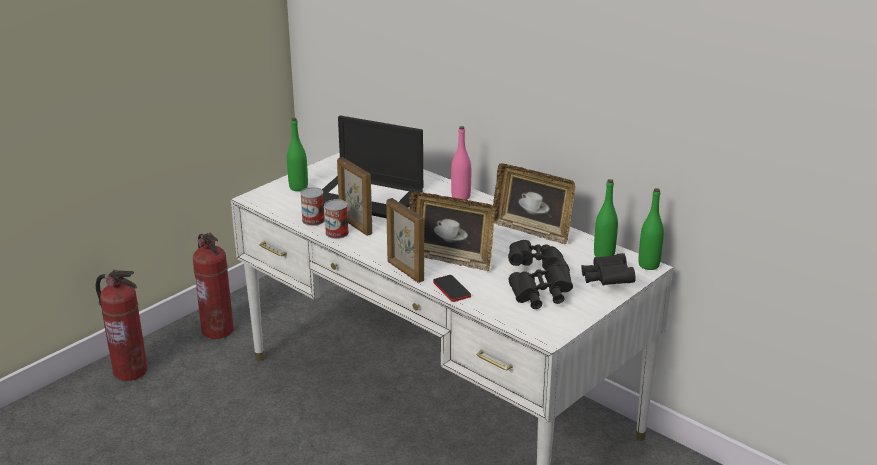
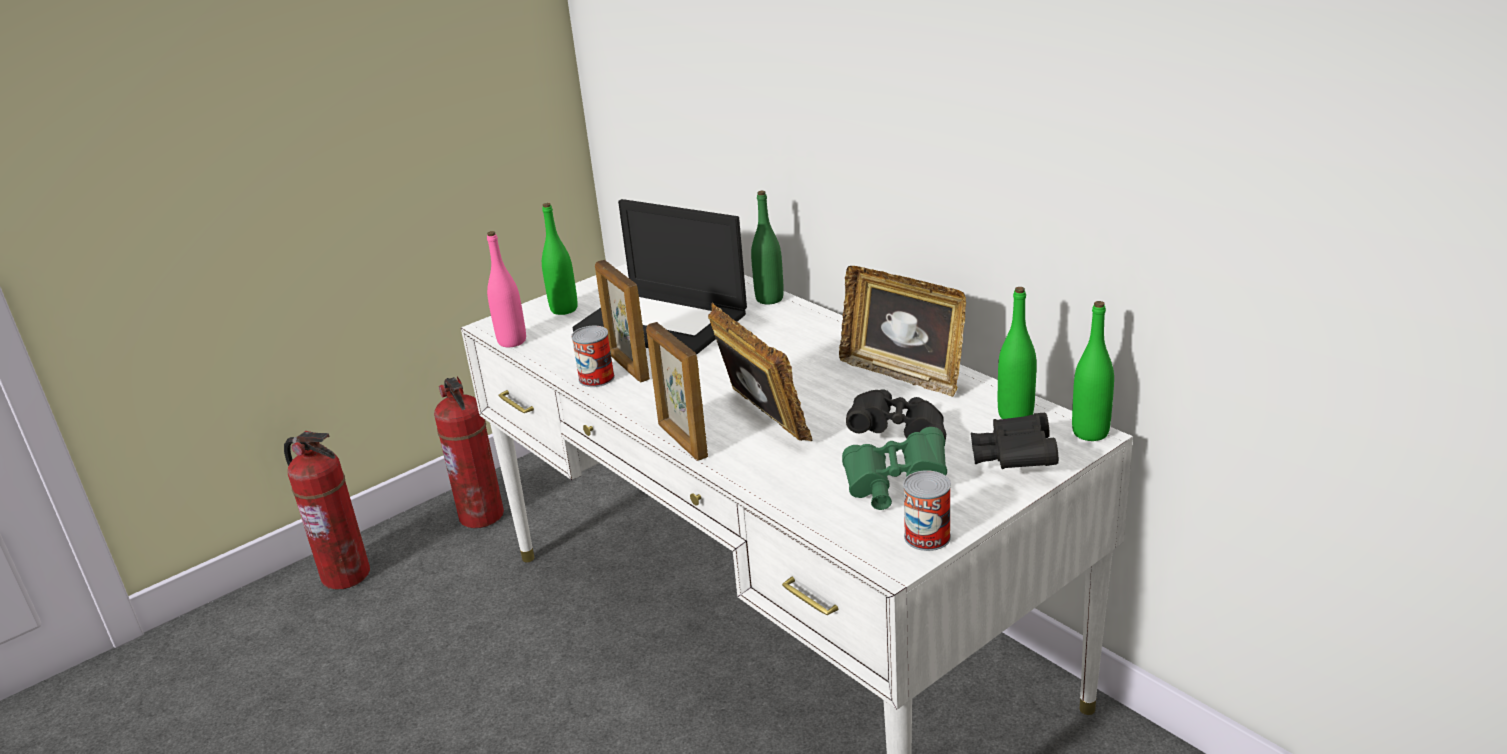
camera: 10 degrees right, 0 degrees up
(313, 220) = (568, 358): can -> can (927, 536)
(435, 182) = (769, 299): none -> green bottle
(450, 259) = (760, 420): picture frame -> picture frame turned 150 degrees counterclockwise
(451, 289) = (748, 472): phone -> none
(461, 197) = (802, 321): pink bottle -> pink bottle (512, 341)
(541, 296) = (895, 487): black binoculars -> green binoculars

